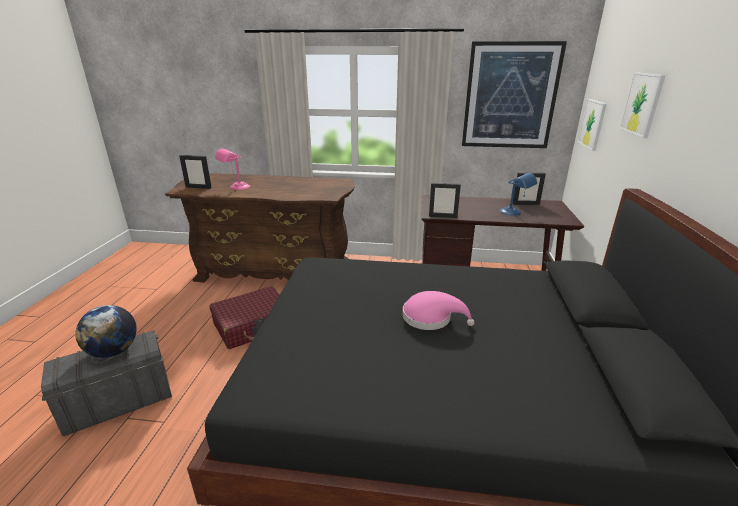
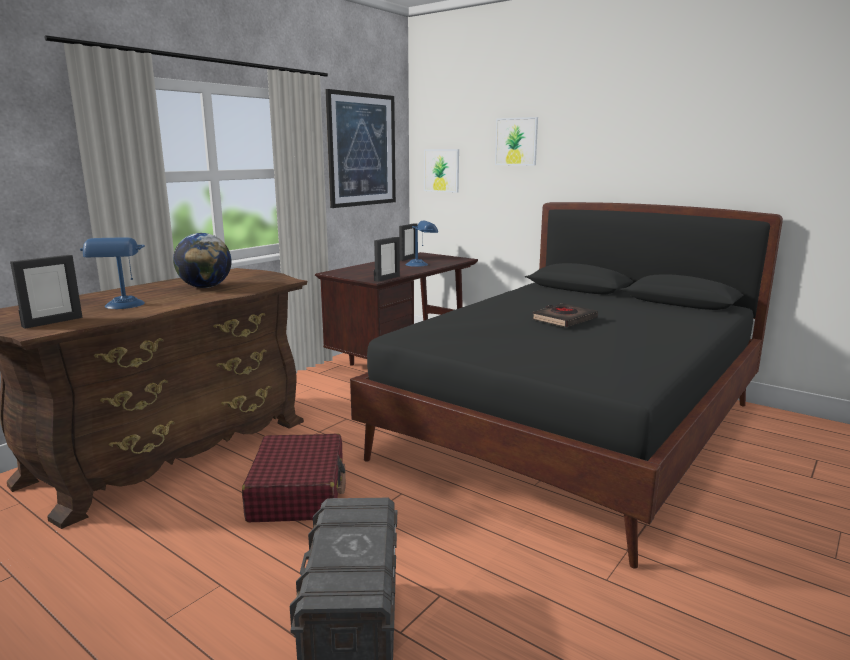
camera: 60 degrees left, 10 degrees down
(114, 351) = (351, 534): globe -> globe (205, 287)
(236, 187) = (123, 306): pink table lamp -> blue table lamp
(431, 318) = (564, 320): pink hat -> black book

